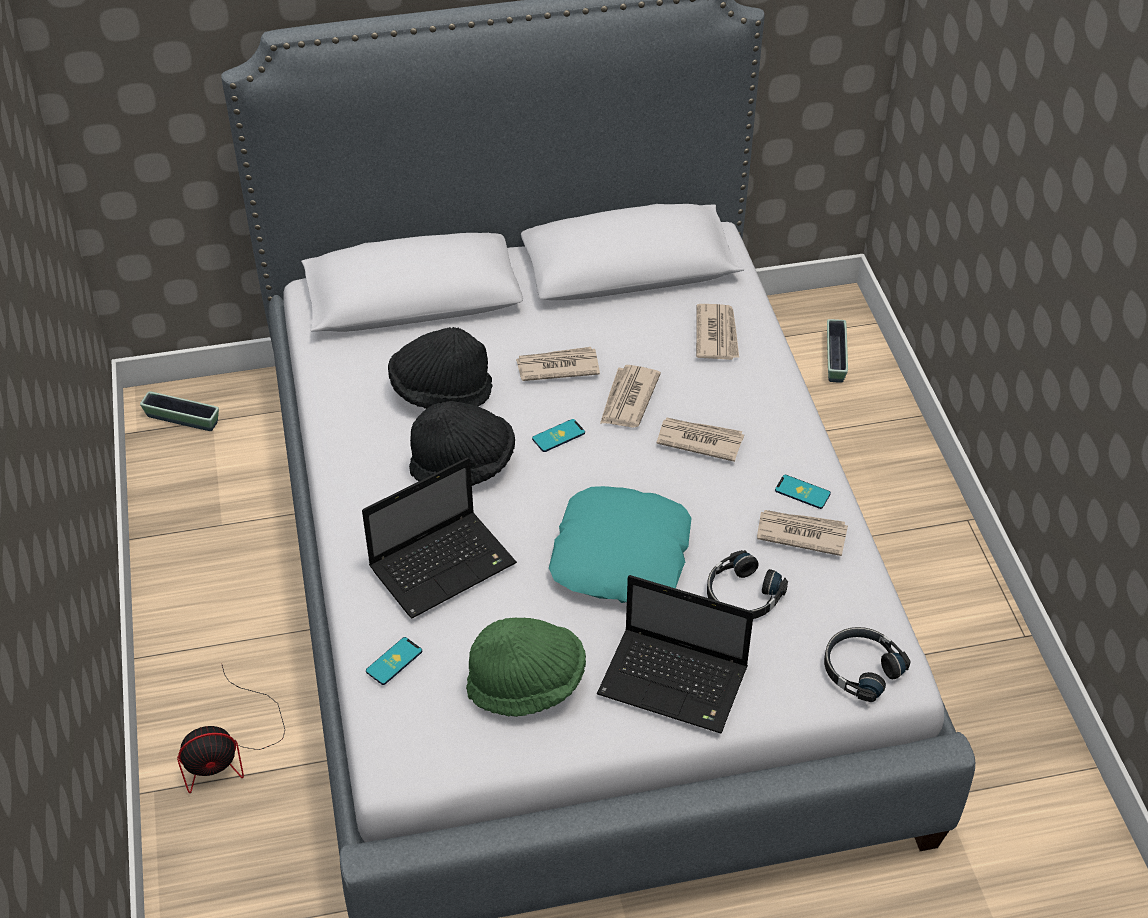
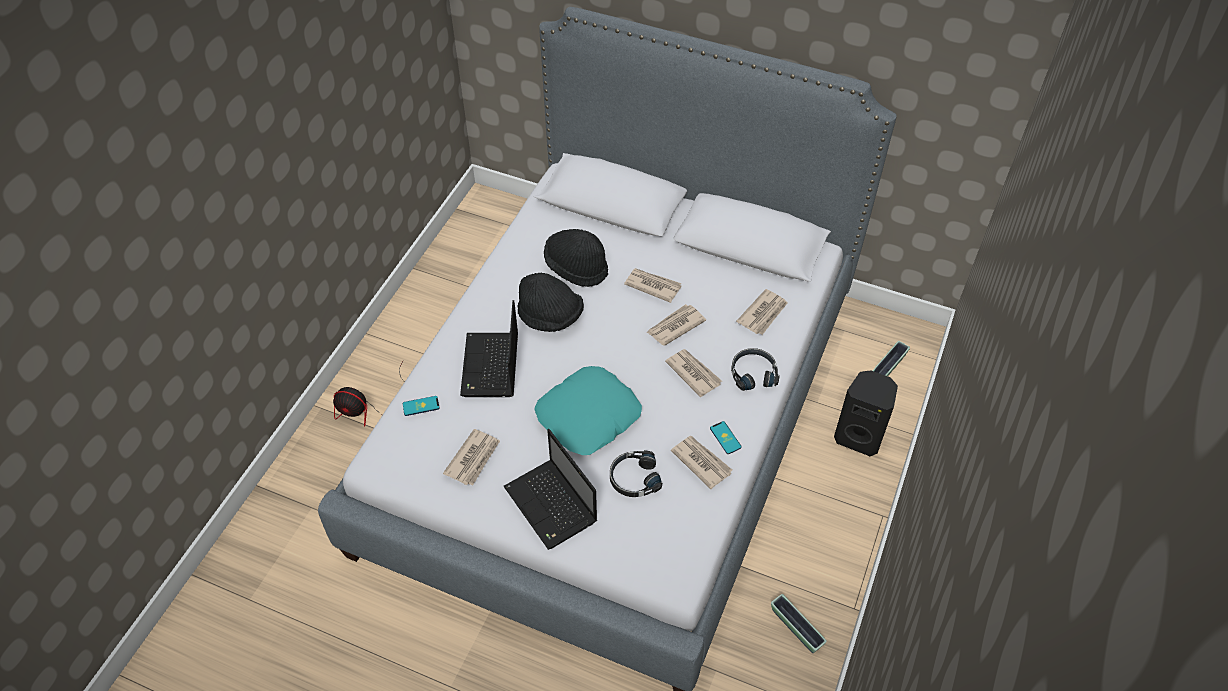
camera: 35 degrees right, 5 degrees up
(182, 419) = (489, 215): planter -> planter (796, 628)
(444, 564) = (491, 367): laptop -> laptop turned 90 degrees clockwise
(527, 684) = (473, 458): green hat -> newspaper
(558, 436) = (616, 327): phone -> none
(860, 668) = (661, 562): black headphones -> black headphones (753, 373)
(869, 449) = (859, 436): none -> black speaker

